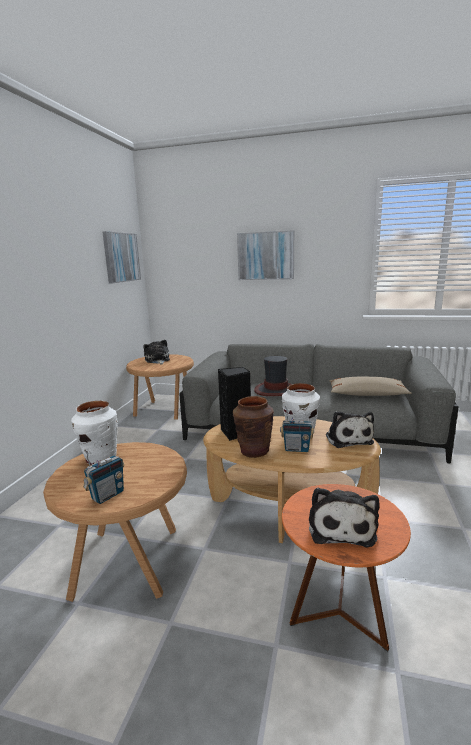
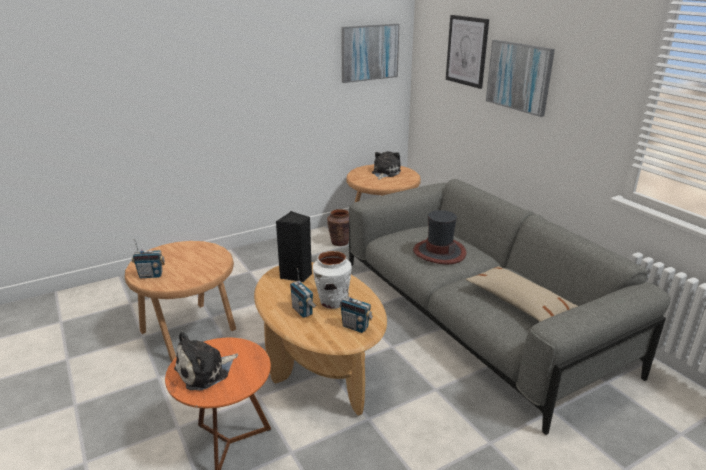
camera: 45 degrees right, 10 degrees up
(100, 458) = (189, 249): white vase -> none
(209, 247) = (467, 51): none -> picture
(254, 451) = (275, 296): brown vase -> brown vase (340, 242)
(348, 438) = (355, 327): plush toy -> radio

